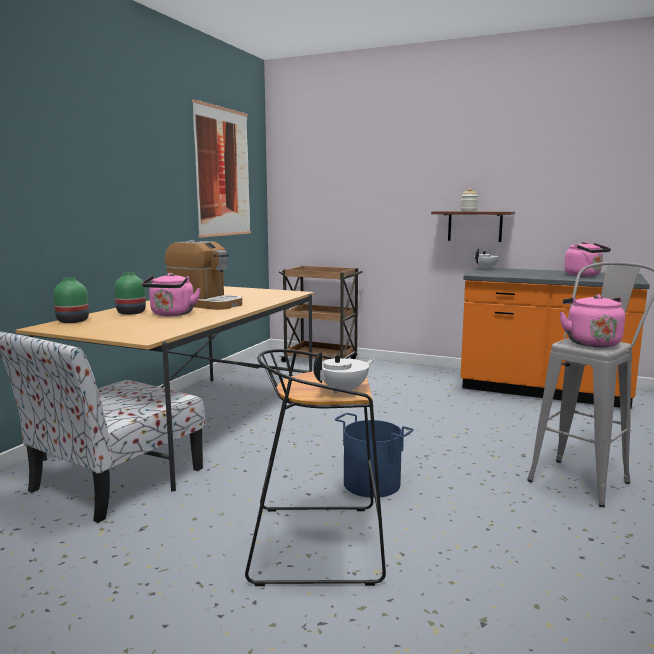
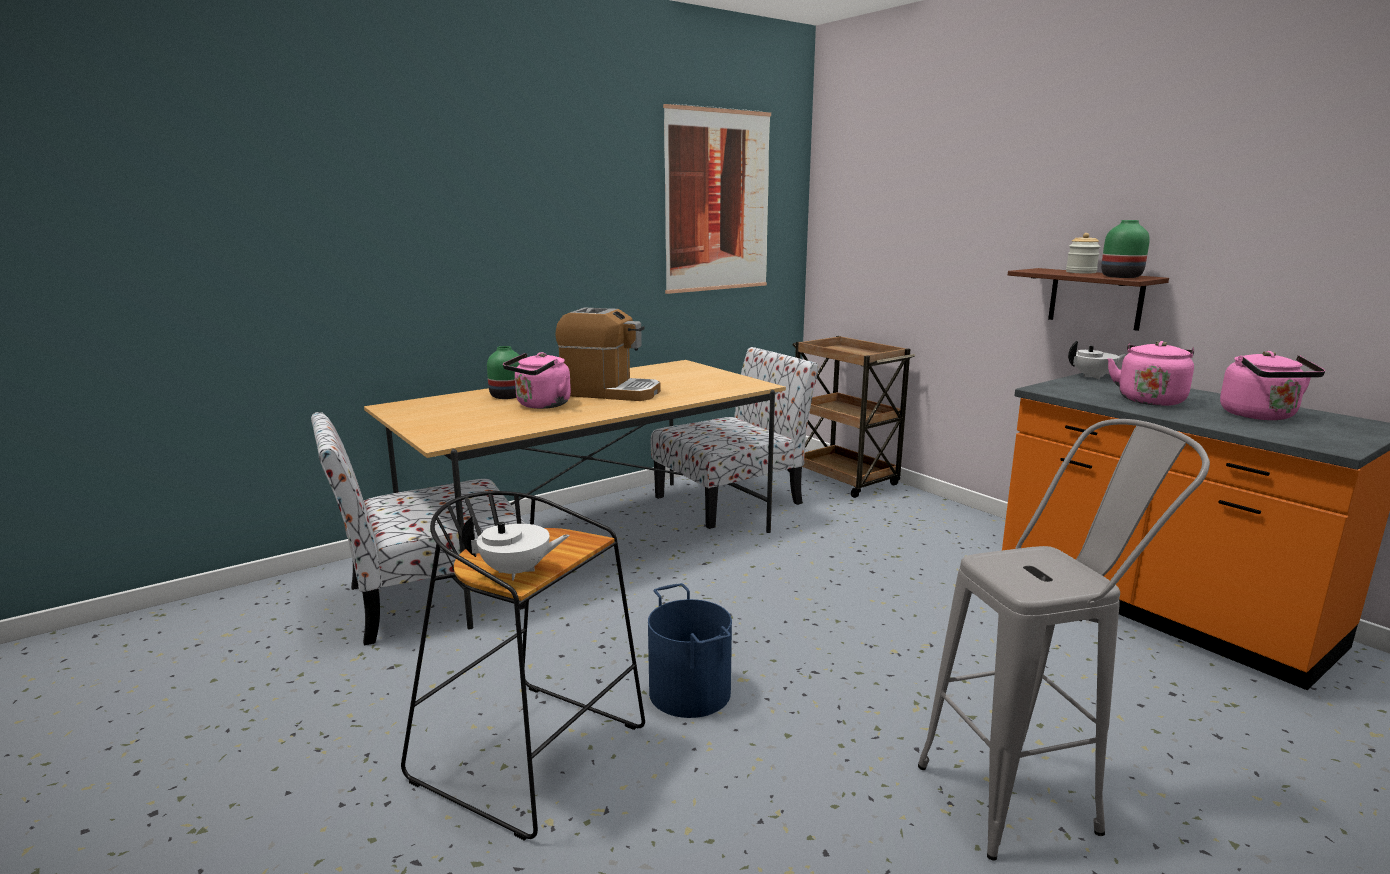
camera: 30 degrees right, 5 degrees up
(73, 321) = (432, 401): green vase -> green vase (1121, 276)
(206, 304) = (610, 392): coffee machine -> coffee machine turned 45 degrees counterclockwise
(265, 382) = (731, 500): none -> chair
(590, 342) = (1039, 568): pink kettle -> pink kettle (1150, 400)

